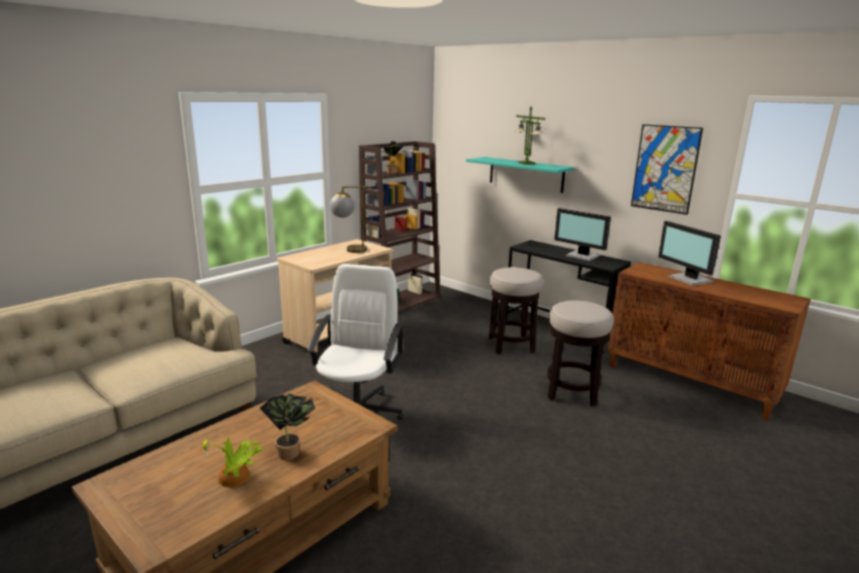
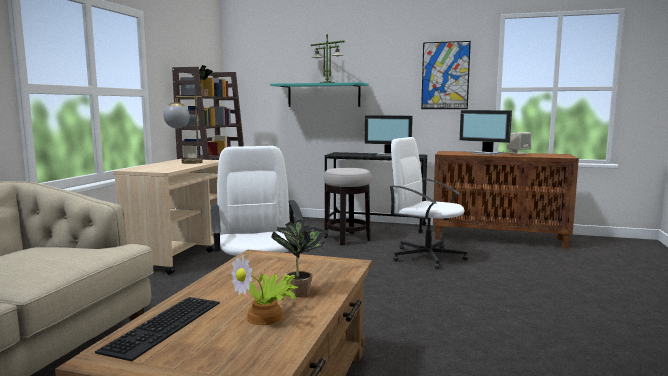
camera: 25 degrees left, 10 degrees down
(164, 465) = (165, 326): none -> keyboard
(572, 392) = (426, 256): stool -> white office chair
(733, 285) = (518, 153): none -> beige speaker

